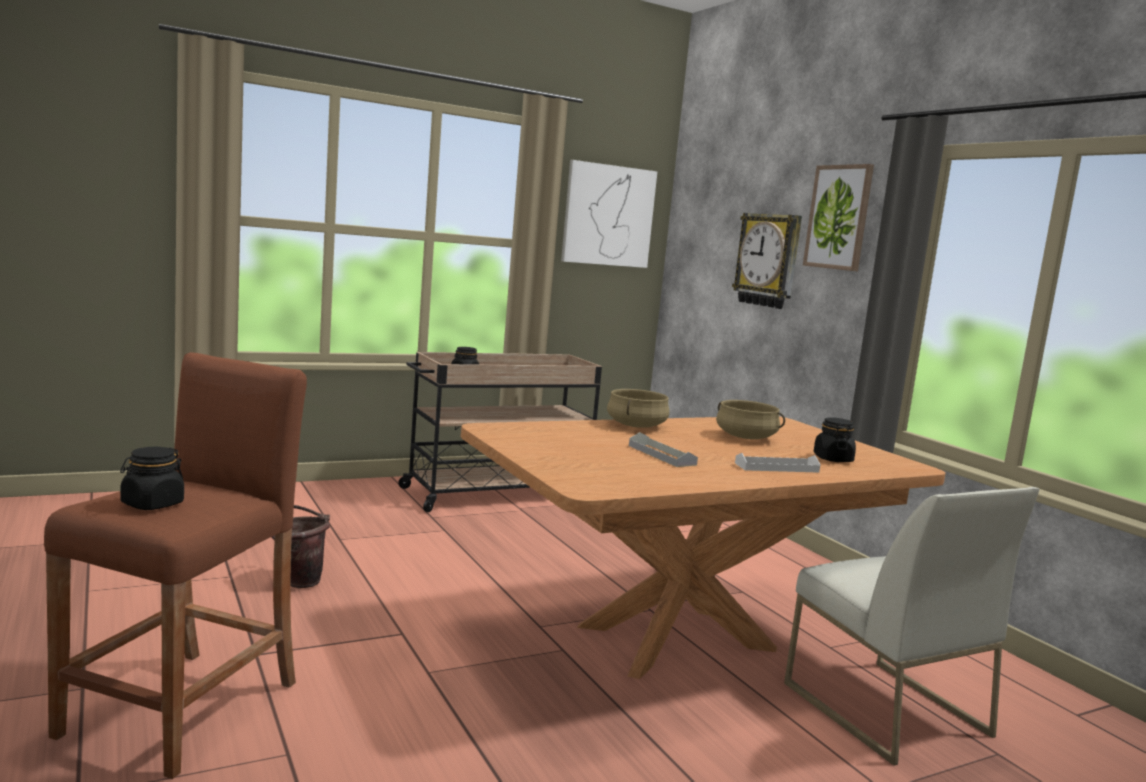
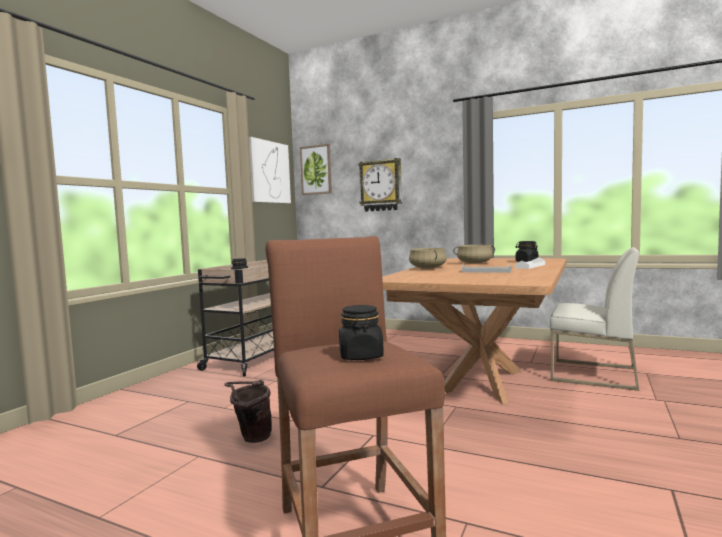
camera: 35 degrees left, 5 degrees down
(839, 217) = (426, 155): picture -> picture (316, 170)

